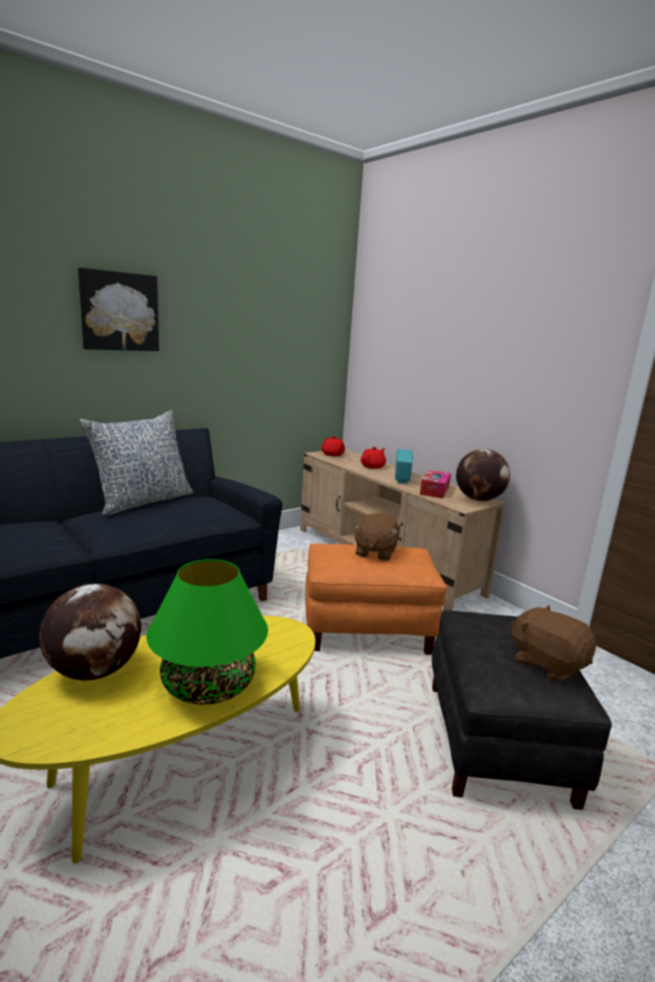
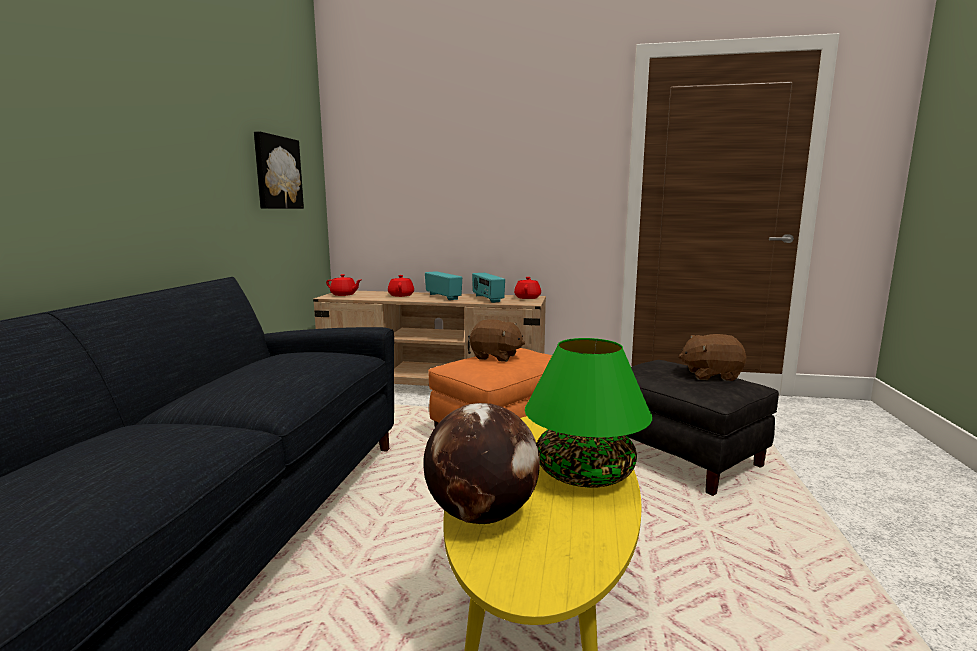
camera: 40 degrees left, 5 degrees down
(119, 311) = (114, 118): picture -> picture (277, 173)
(142, 501) = (233, 370): pillow -> none
(374, 552) = (496, 357): brown plush toy -> brown plush toy turned 45 degrees counterclockwise
(434, 490) = (487, 299): tissue box -> radio
(478, 500) = (527, 297): globe -> red teapot

